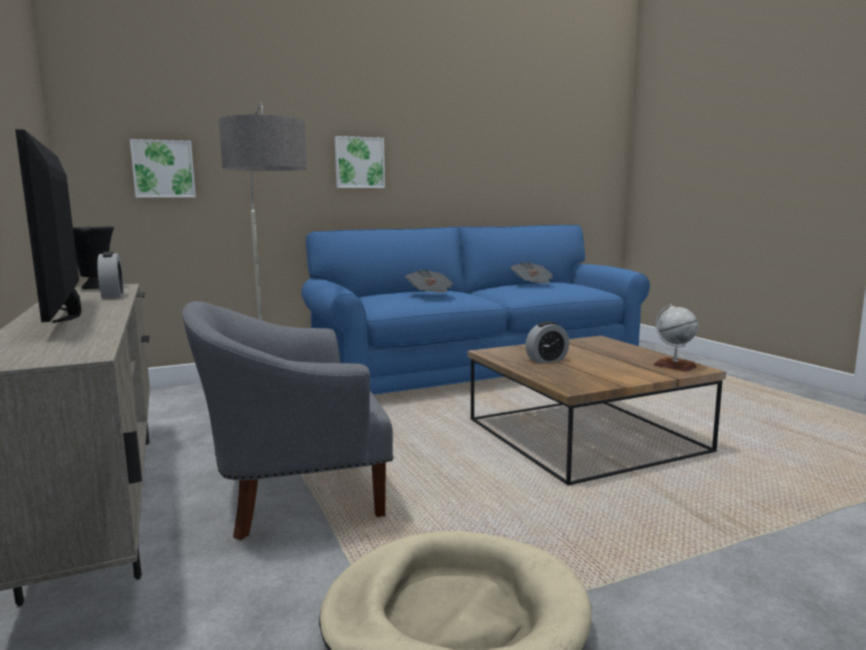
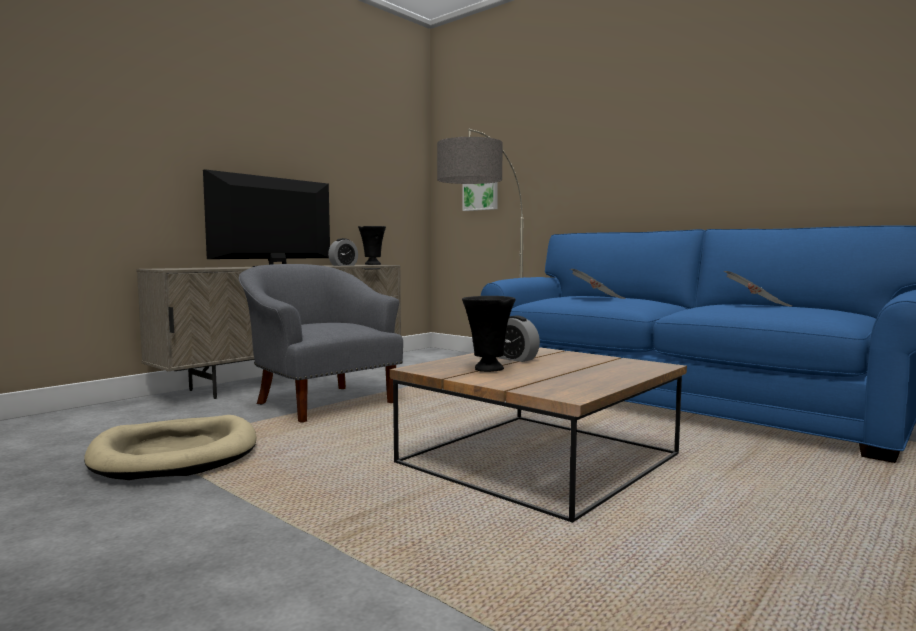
camera: 65 degrees right, 5 degrees down
(359, 163) = (623, 167): picture -> none
(591, 372) = (488, 369): none -> black vase
(674, 366) = (567, 388): globe -> none

